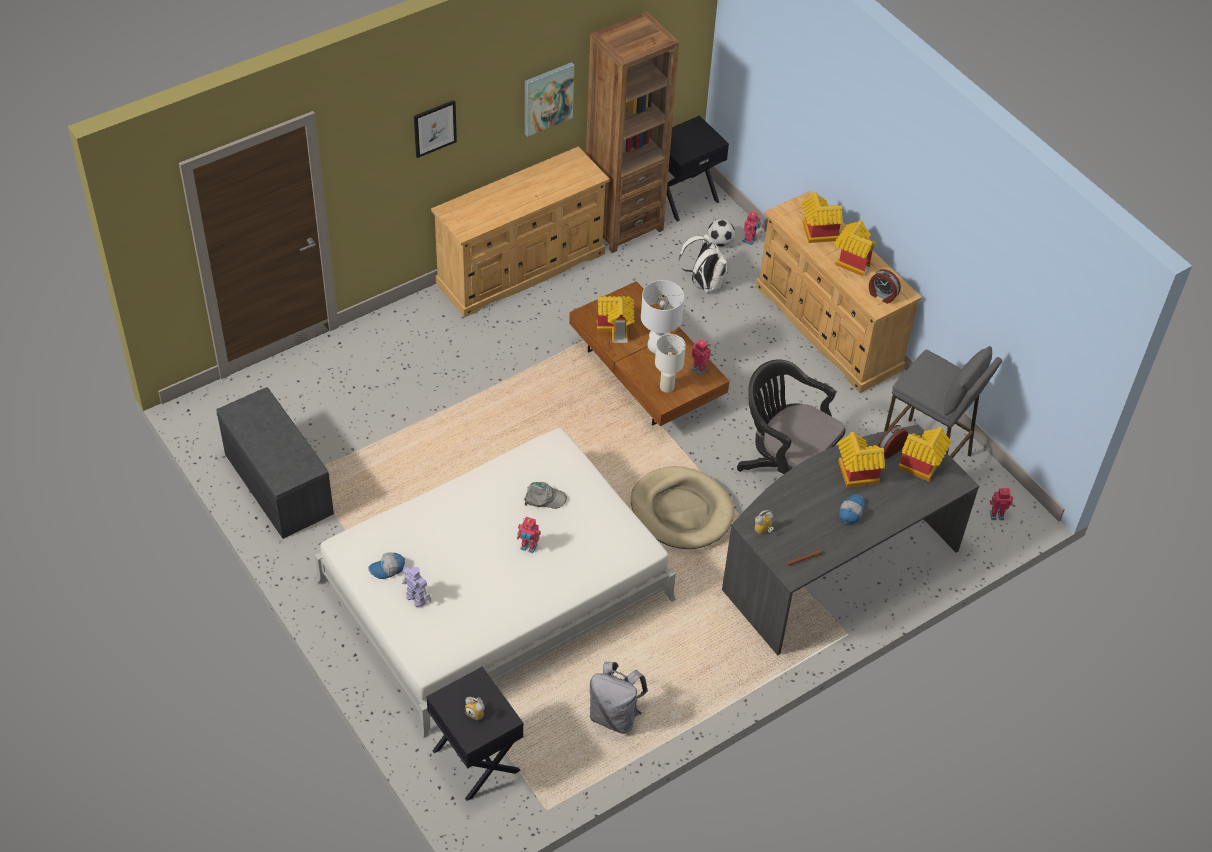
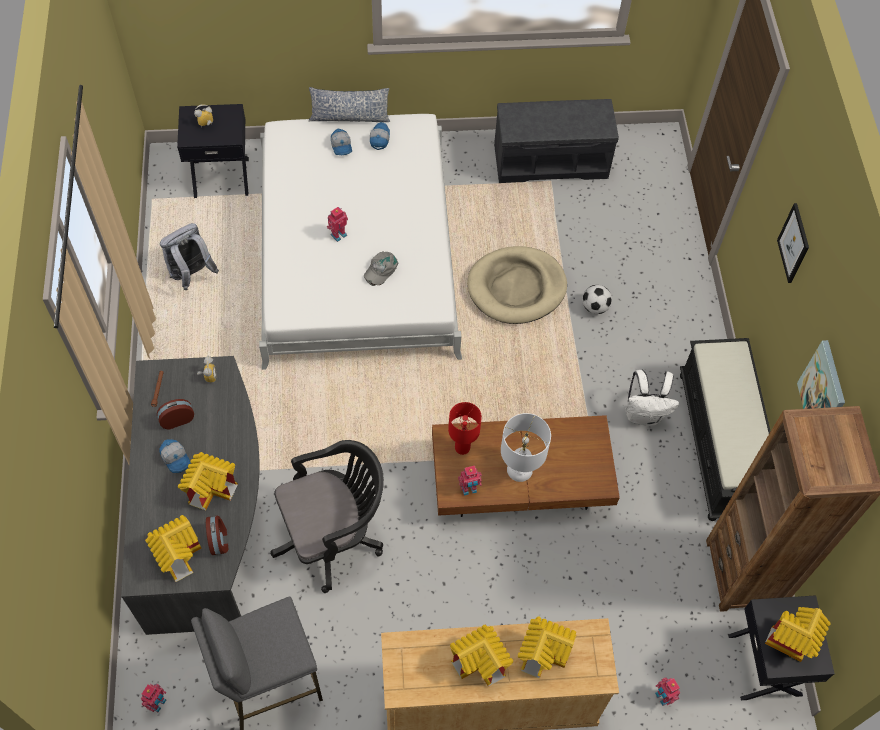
camera: 120 degrees right, 10 degrees up
(371, 611) = (349, 117): none -> pillow
(416, 598) = (342, 146): toy robot -> cap
(521, 268) = (721, 444): beige dresser -> black bench
(616, 329) = (561, 443): toy house -> toy house (790, 642)
(666, 387) = (463, 447): white table lamp -> red table lamp
(681, 511) = (346, 423): beige dog bed -> beige dog bed (516, 287)
(703, 283) = (618, 607): white backpack -> white backpack (644, 414)
(720, 242) = (674, 661): football -> football (595, 307)
(882, 295) = (411, 664): alarm clock -> alarm clock (177, 419)

